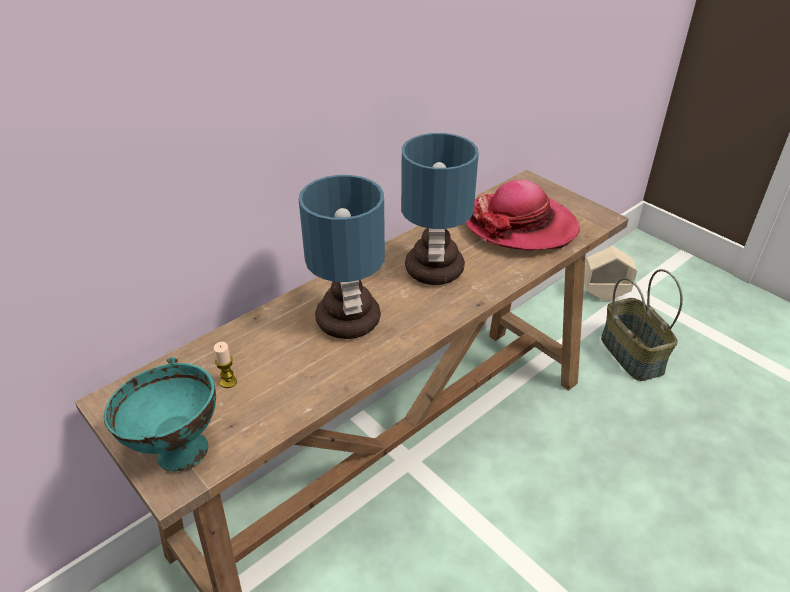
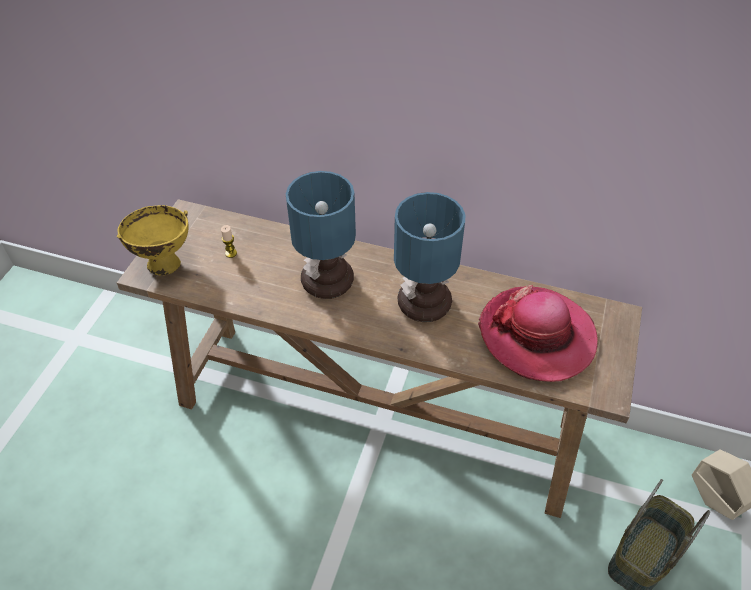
camera: 60 degrees right, 10 degrees up
(177, 453) = (163, 263): turquoise bowl -> yellow bowl

